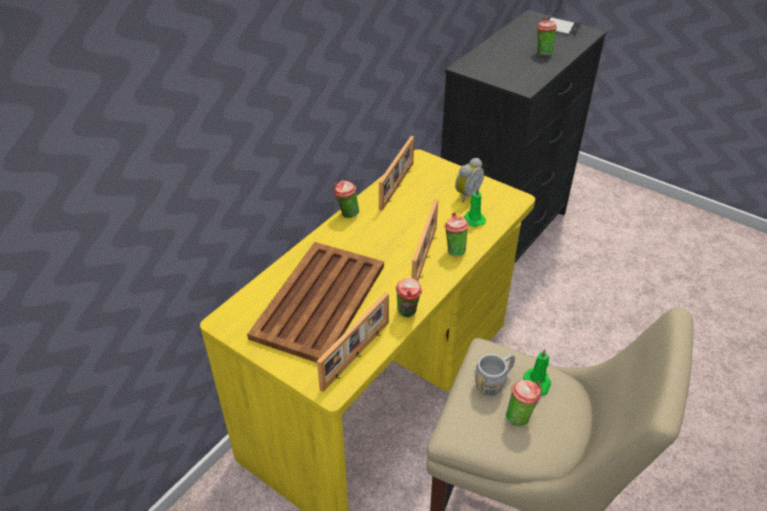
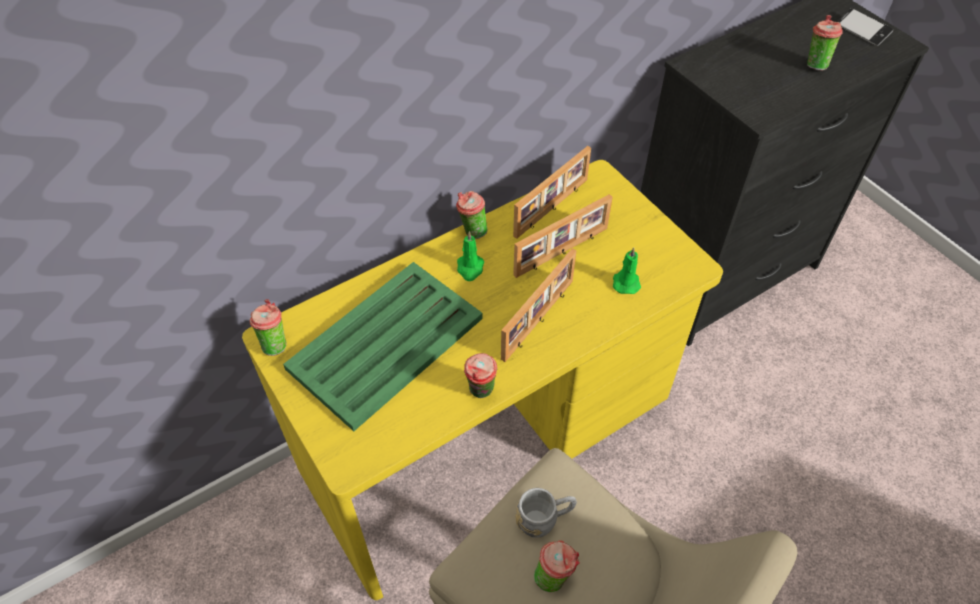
camera: 20 degrees right, 10 degrees up
(320, 300) = (387, 342): brown tray -> green tray
(357, 355) = (395, 430): picture frame -> picture frame (562, 252)
(454, 250) = (579, 320): cup -> cup (275, 344)
(466, 194) = (633, 243): alarm clock -> none
(537, 383) = (598, 539): green candle -> green candle (470, 268)

